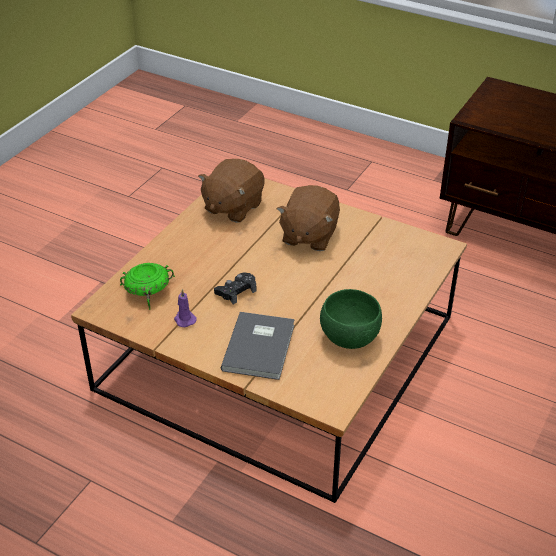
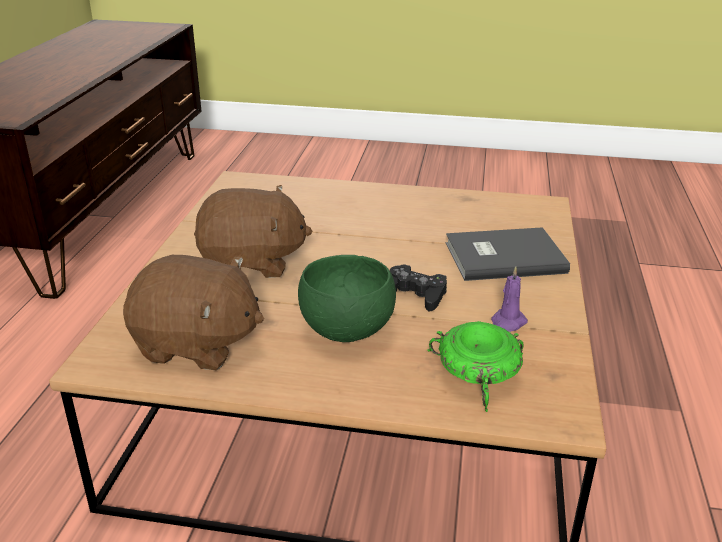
camera: 110 degrees left, 10 degrees down
(349, 339) = (439, 209): green bowl -> green bowl (348, 330)

